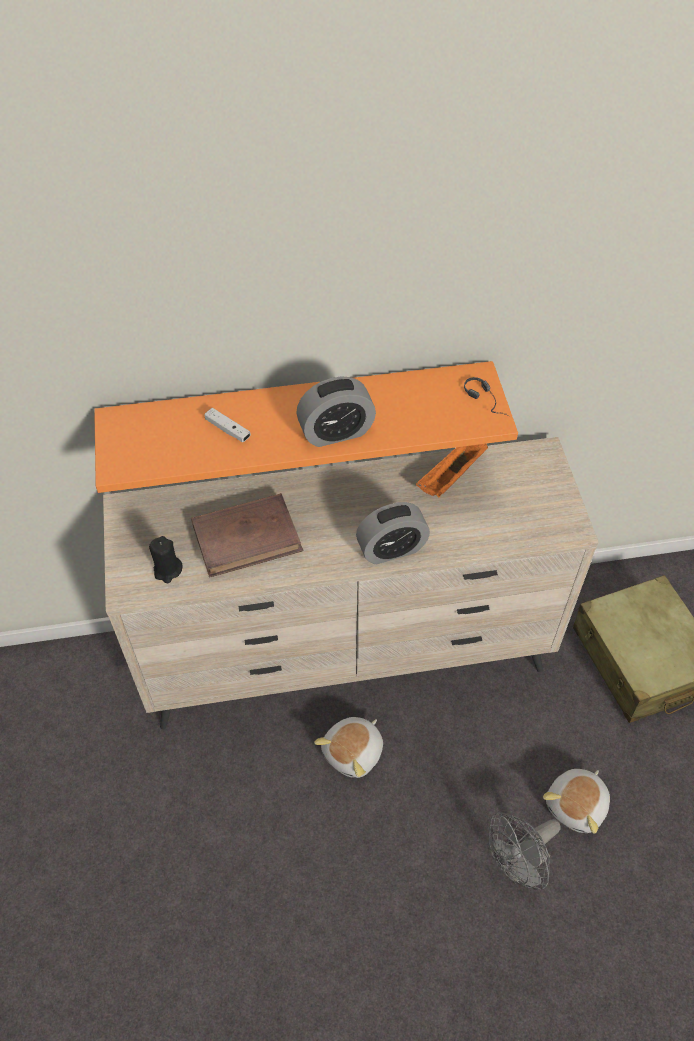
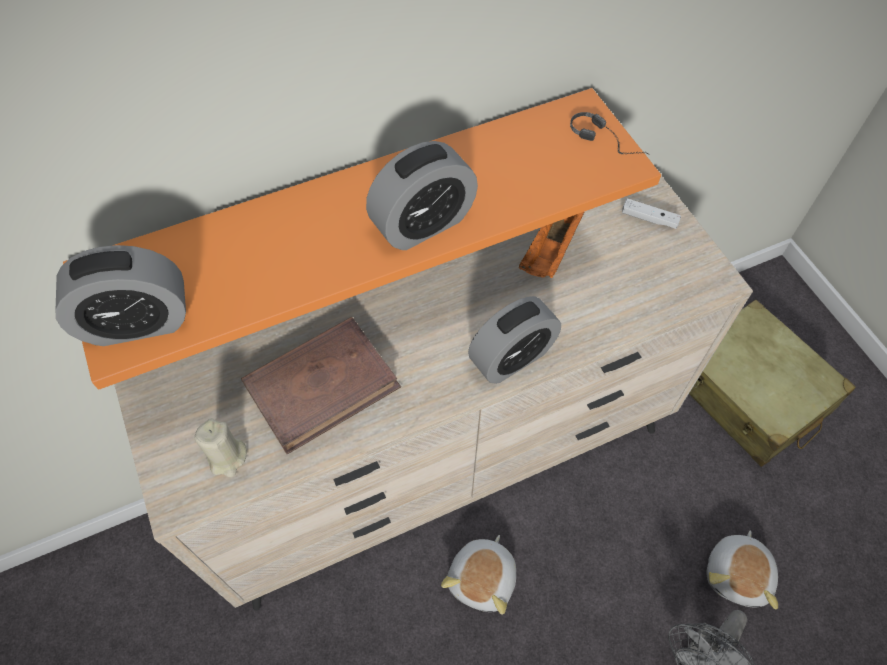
camera: 15 degrees left, 5 degrees up
(132, 456) = (138, 322): none -> alarm clock
(167, 570) = (227, 457): black candle -> beige candle
(228, 429) = (269, 252): white game controller -> white game controller (649, 218)

